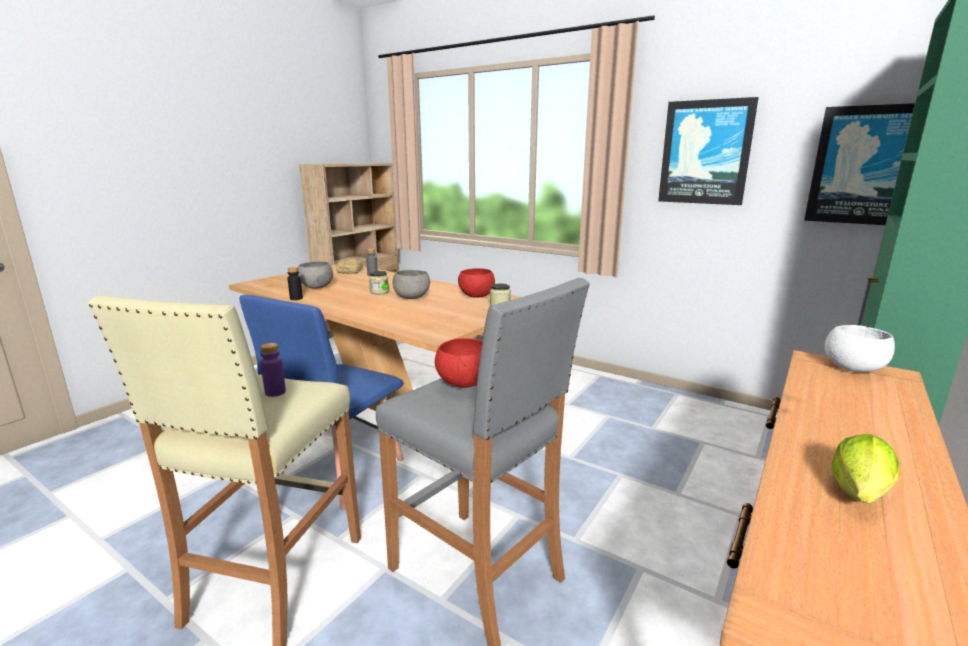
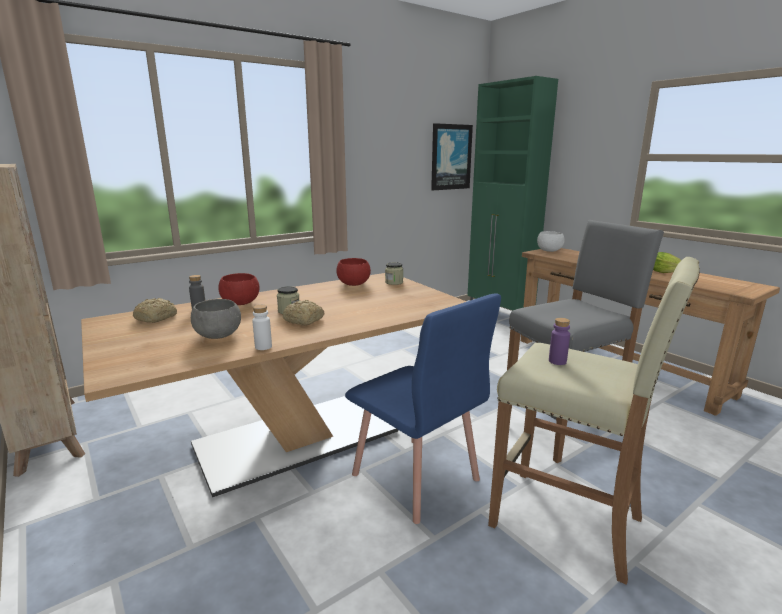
camera: 70 degrees left, 0 degrees up
(296, 298) = (263, 347): black bottle -> white bottle
(356, 298) = (304, 321): none -> bread
(412, 297) = (330, 302): grey bowl -> none
(464, 383) = (548, 309): red bowl -> red bowl (241, 303)
(705, 152) = (380, 149): picture -> none

